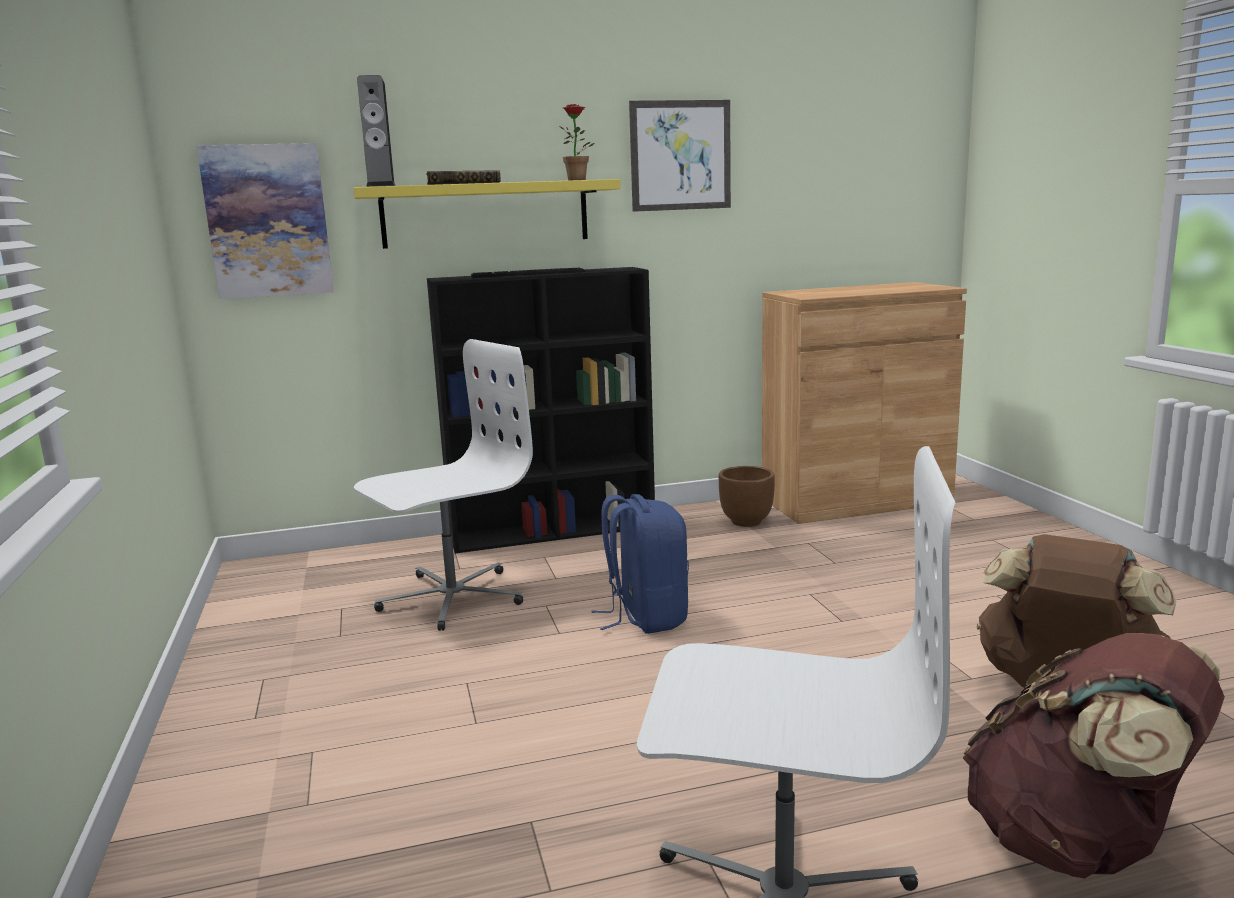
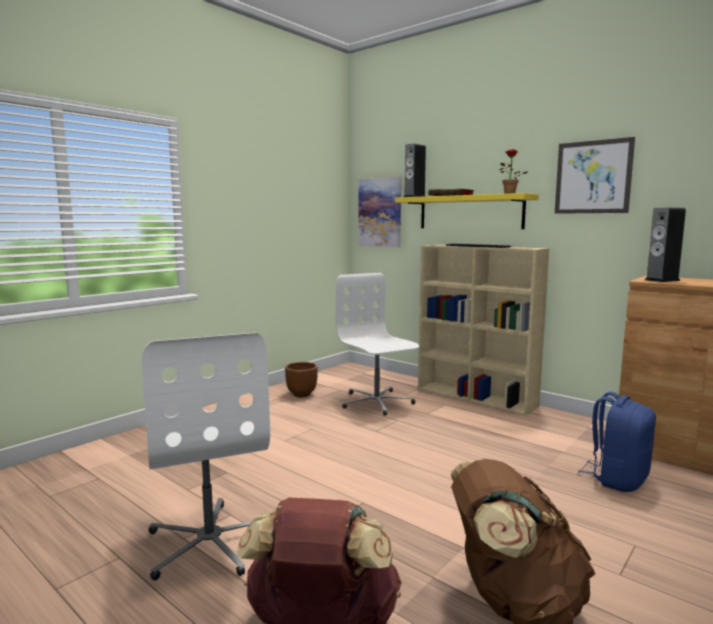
camera: 55 degrees right, 5 degrees down
(451, 598) = (376, 402): white office chair -> white office chair turned 135 degrees counterclockwise
(554, 531) = (476, 397): black bookcase -> beige bookcase
(645, 617) = (418, 443): blue backpack -> blue backpack (618, 479)
(746, 522) = (583, 434): brown planter -> brown planter (301, 394)
(816, 294) = (662, 280): none -> speaker

